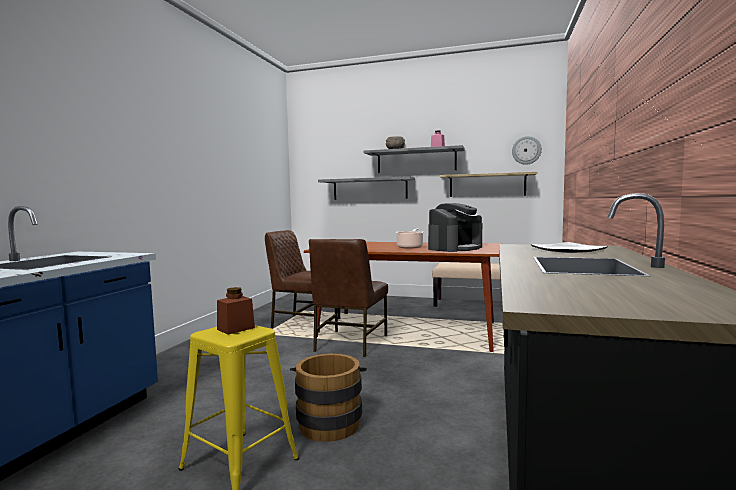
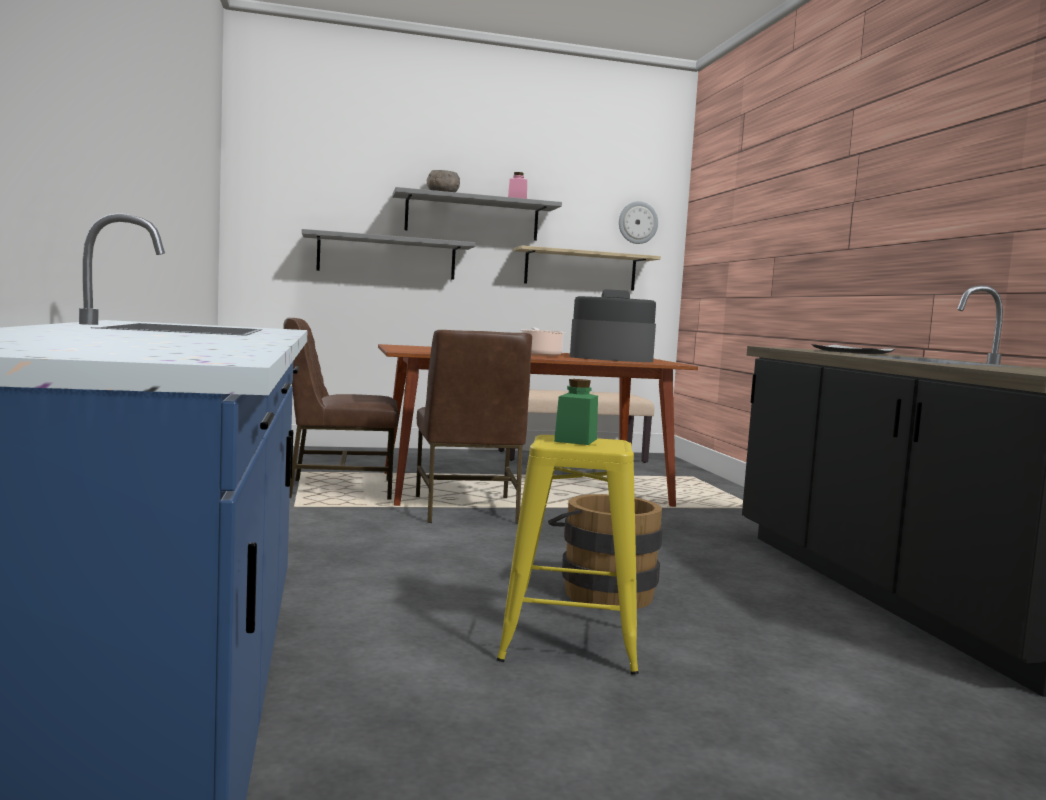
camera: 30 degrees left, 0 degrees up
(236, 328) = (575, 440): brown jar -> green jar
(455, 248) = (610, 358): coffee machine -> coffee machine turned 105 degrees counterclockwise

